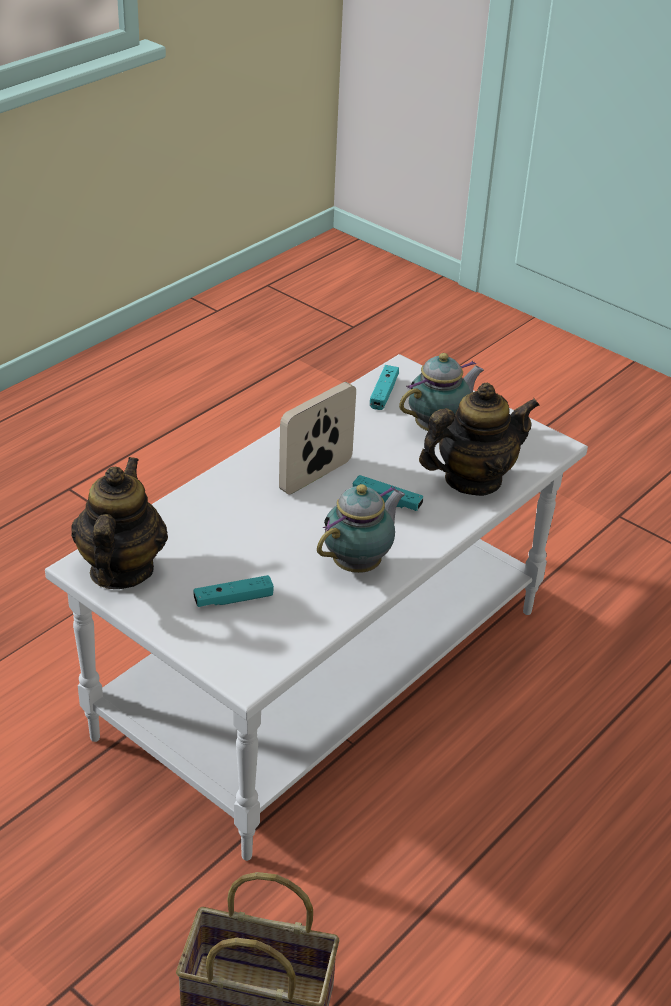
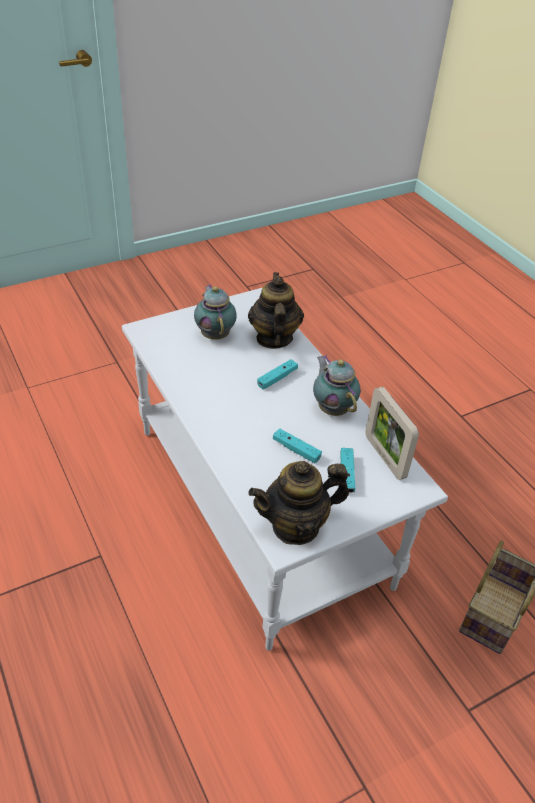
camera: 70 degrees left, 5 degrees up
(120, 570) = (296, 526): teapot -> teapot turned 45 degrees counterclockwise
(316, 475) = (236, 401): picture frame -> picture frame (384, 457)
(383, 393) = (163, 344): turquoise game controller -> turquoise game controller (296, 450)

